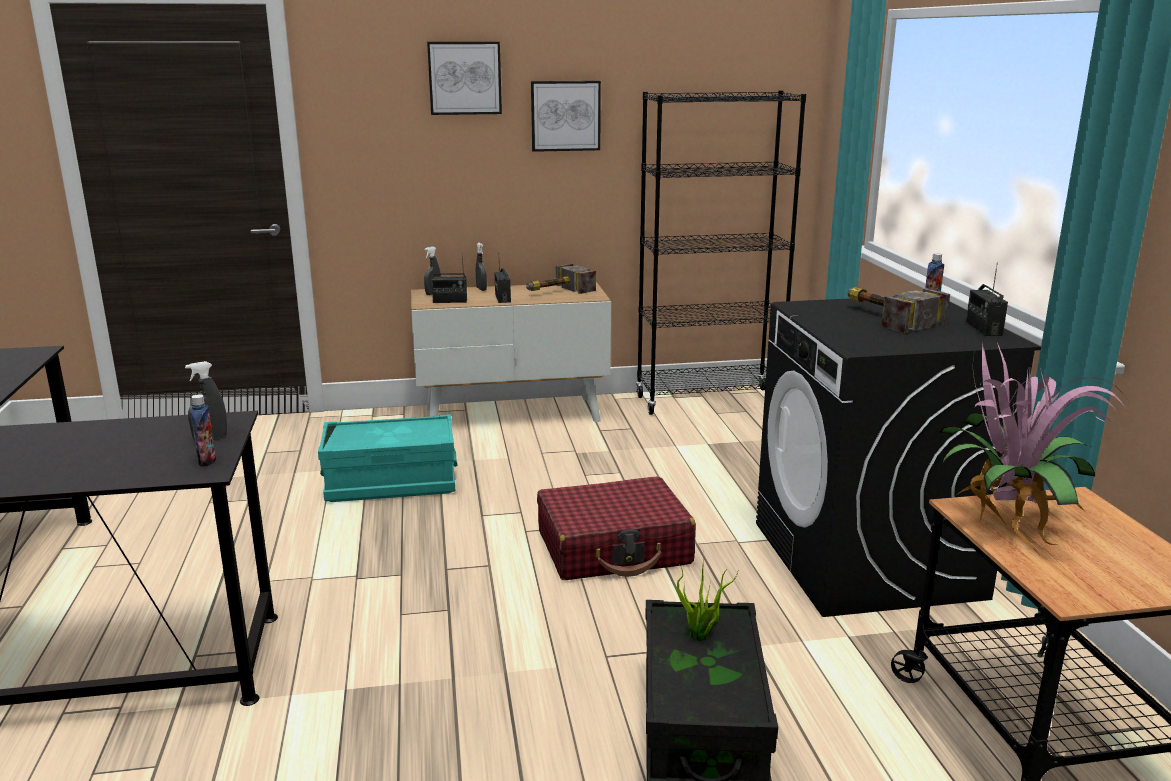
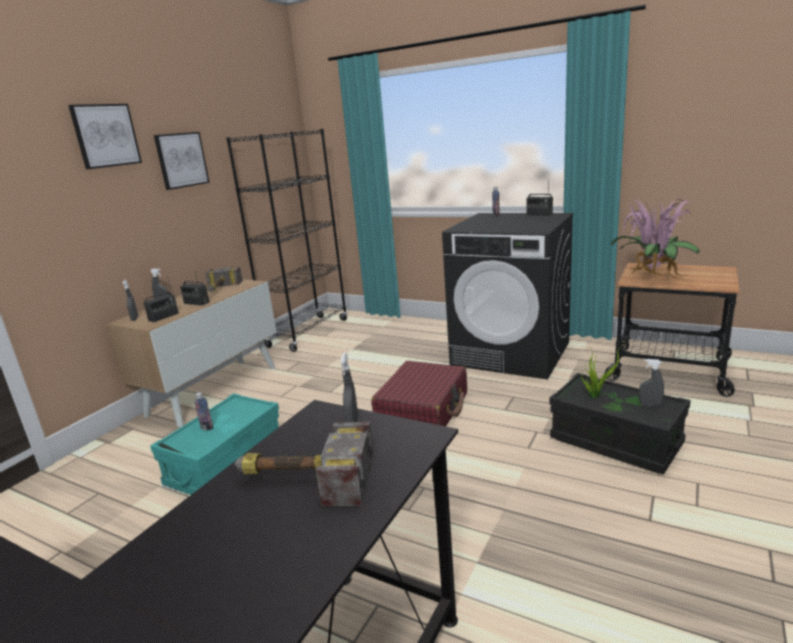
camera: 50 degrees left, 0 degrees up
(207, 461) = (403, 433): bottle -> bottle (206, 427)
(723, 692) = (650, 404): none -> grey spray bottle
(884, 316) = (498, 221): hammer -> hammer (302, 479)

